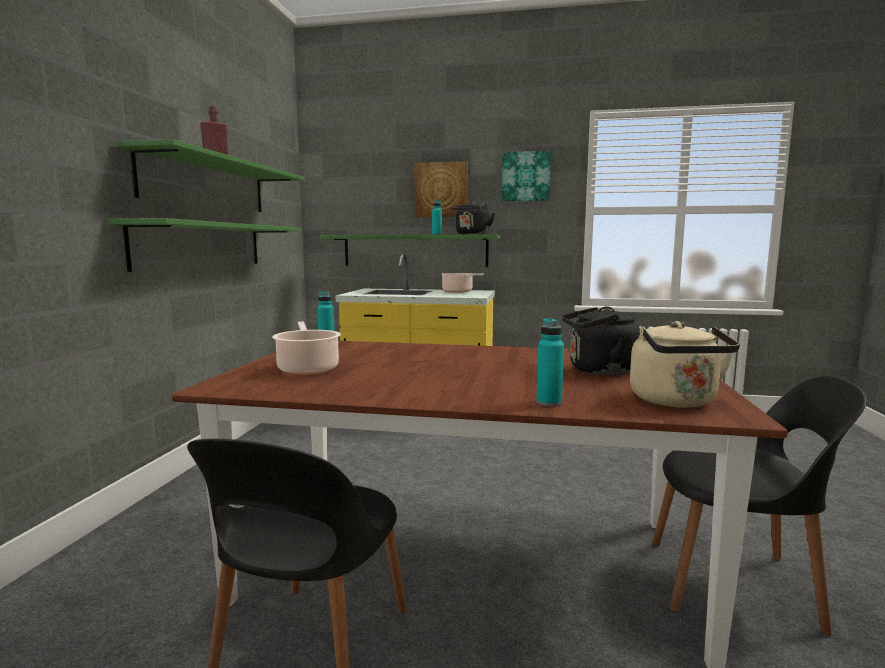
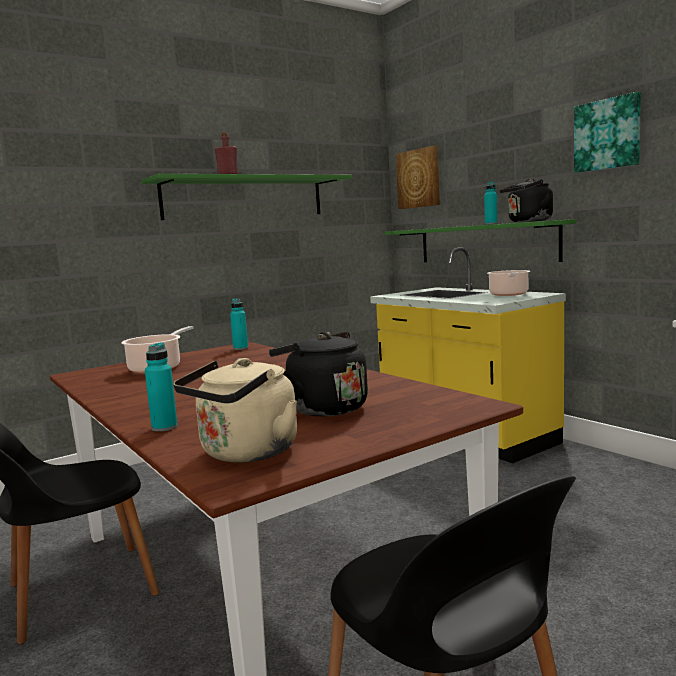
camera: 45 degrees right, 0 degrees up
(202, 245) = (237, 252): green shelf -> none
(441, 190) = (509, 167): picture -> picture (419, 178)

